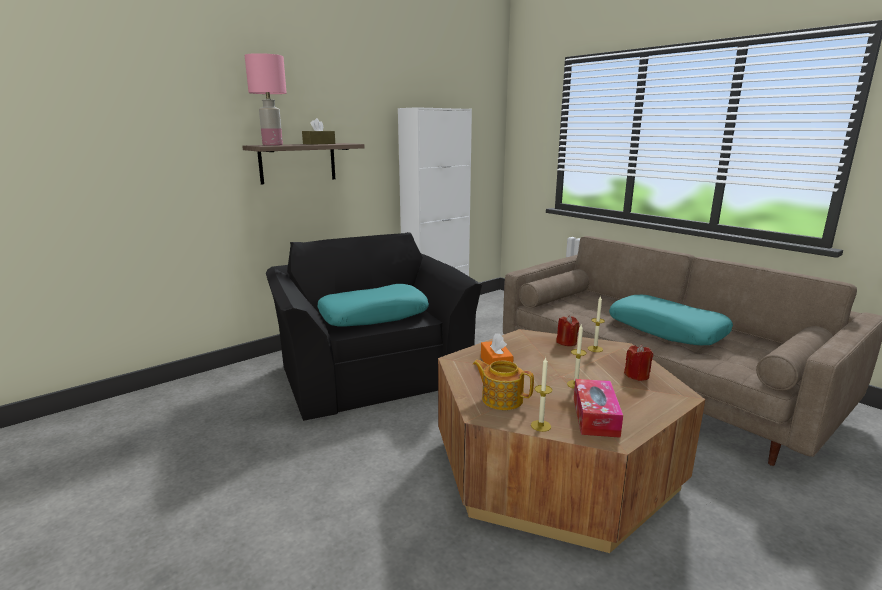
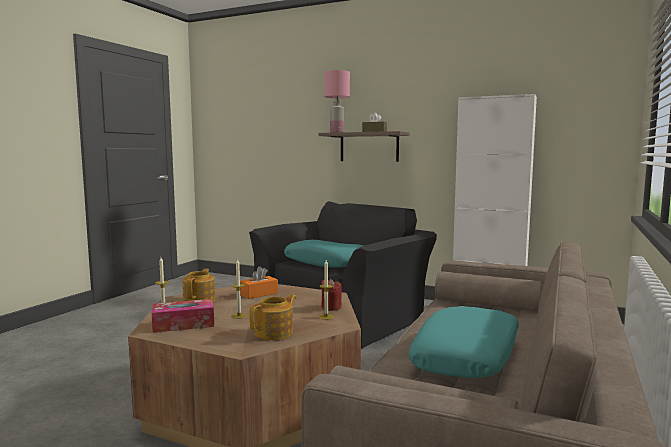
camera: 65 degrees right, 10 degrees down
(637, 375) = (275, 333): red candle -> teapot

